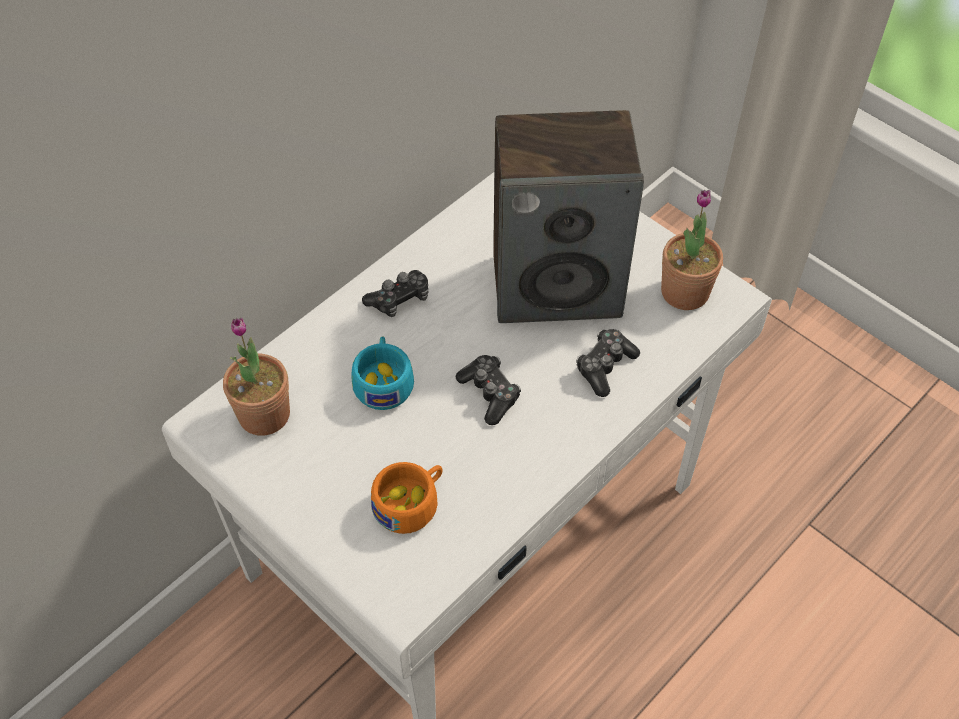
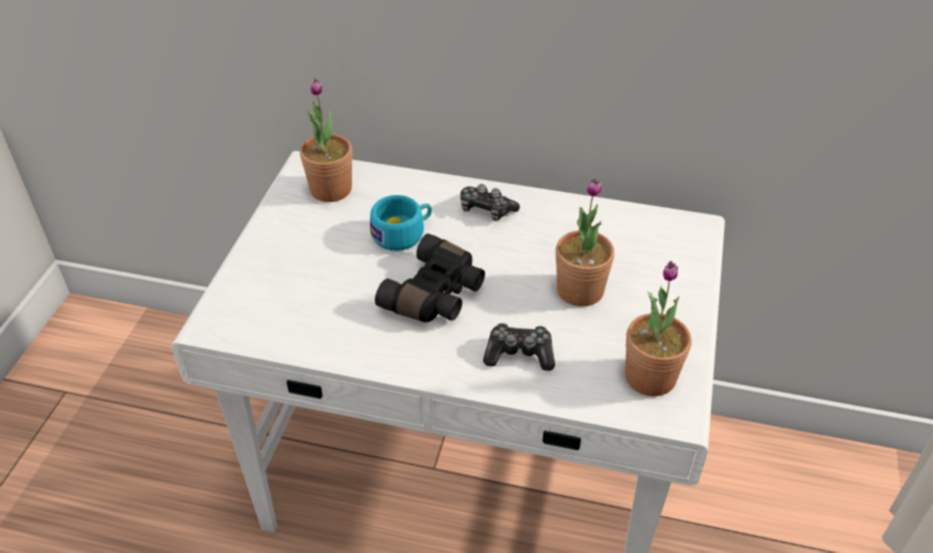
camera: 60 degrees right, 10 degrees down
(411, 503) = (303, 293): orange cup -> none
(490, 393) = (436, 295): game controller -> black binoculars
(557, 285) = (580, 290): speaker -> potted plant

